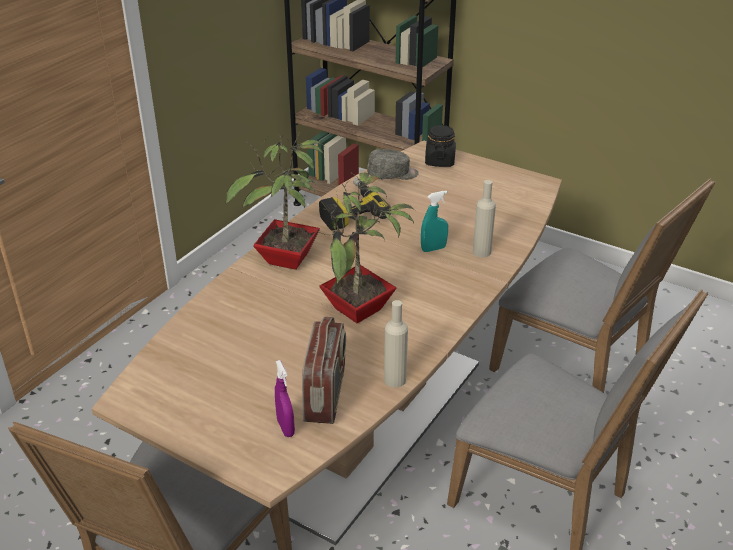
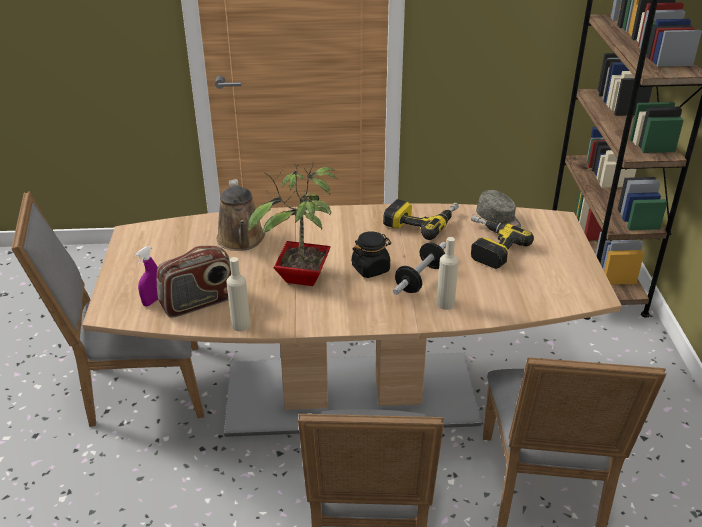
camera: 55 degrees right, 0 degrees up
(246, 324) = (241, 240): none -> brown watering can
(287, 261) = (327, 224): potted plant -> none
(425, 196) = (488, 246): none -> power drill
(433, 249) = (420, 279): turquoise spray bottle -> dumbbell
(440, 161) = (552, 232): black jar -> black jar (371, 268)

